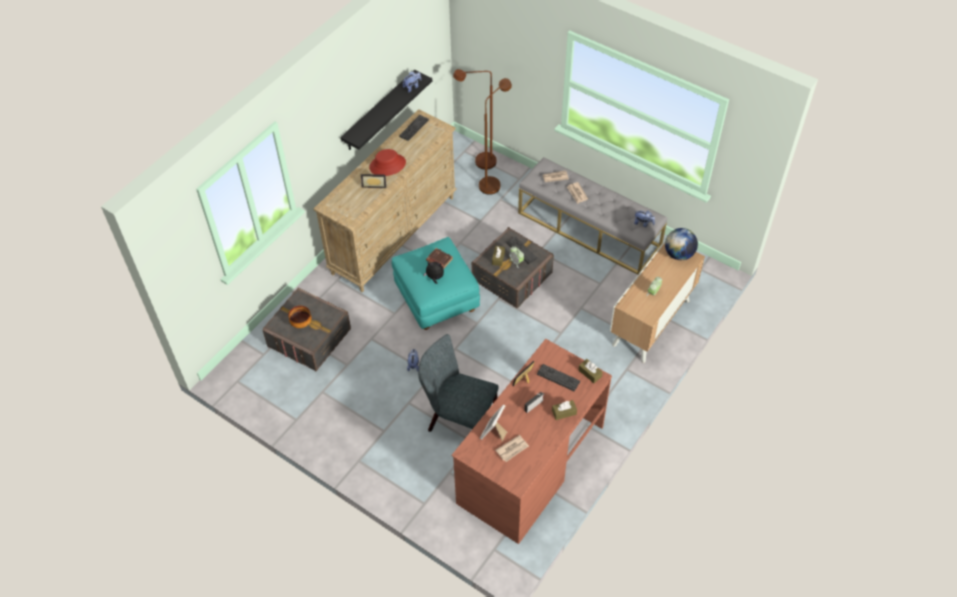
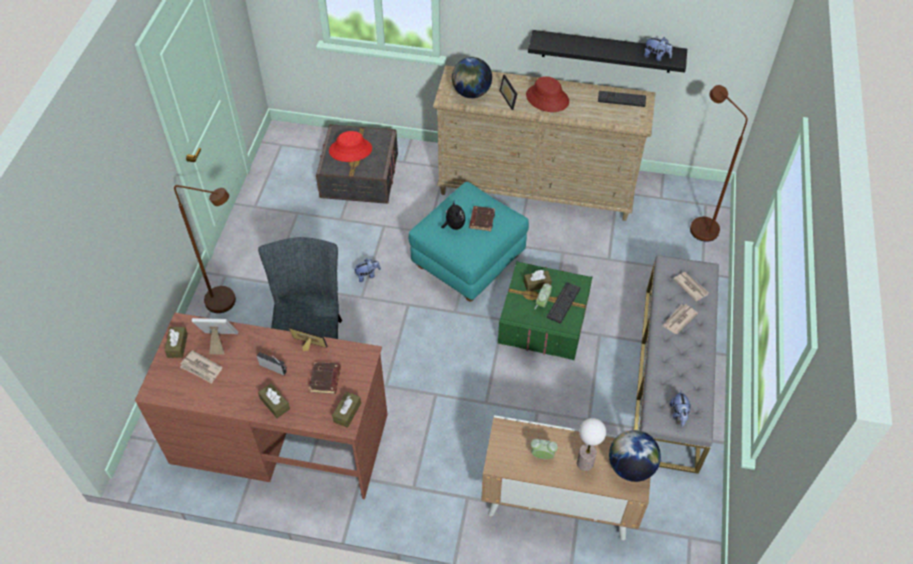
camera: 65 degrees right, 0 degrees up
(301, 323) = (350, 150): bowl -> red hat
(353, 204) = (471, 93): none -> globe
(484, 459) = (177, 345): none -> brown tissue box
(493, 183) = (676, 250): brown floor lamp -> brown floor lamp (228, 302)
(512, 276) = (543, 321): grey storage box -> green storage box
(558, 378) = (325, 380): keyboard -> brown book
(667, 274) = (585, 463): none -> table lamp

